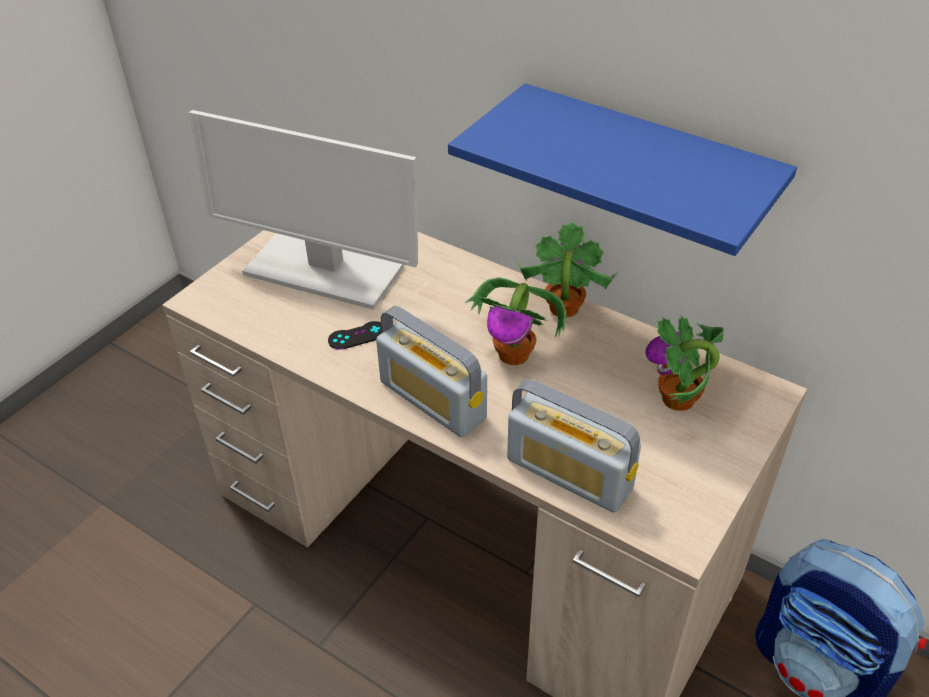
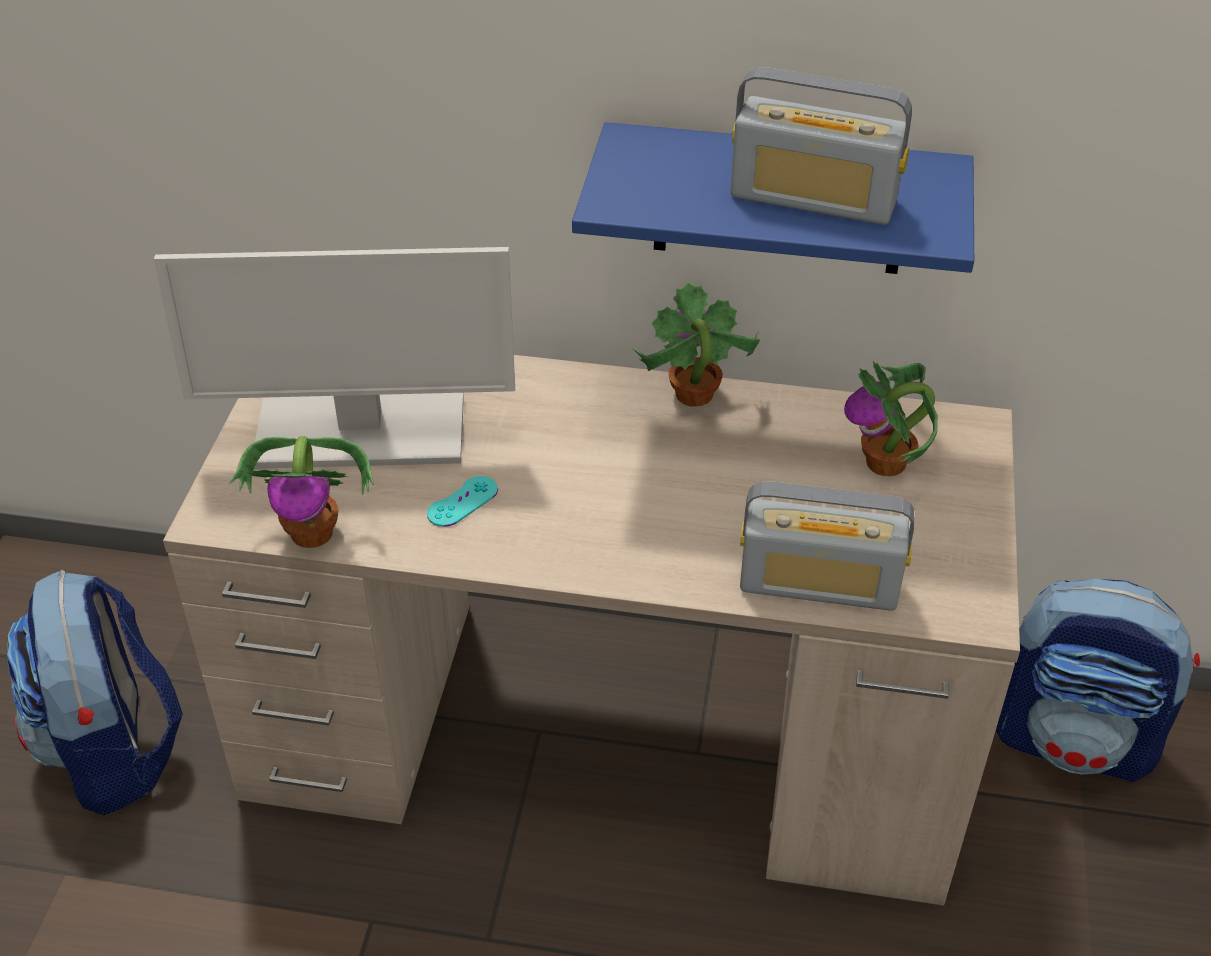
camera: 25 degrees left, 0 degrees up
(170, 439) = (115, 751): none -> backpack
(357, 336) = (462, 502): black game controller -> turquoise game controller
(432, 400) = (609, 551): radio -> radio (813, 199)
(515, 354) = (672, 467): potted plant -> potted plant (314, 532)

